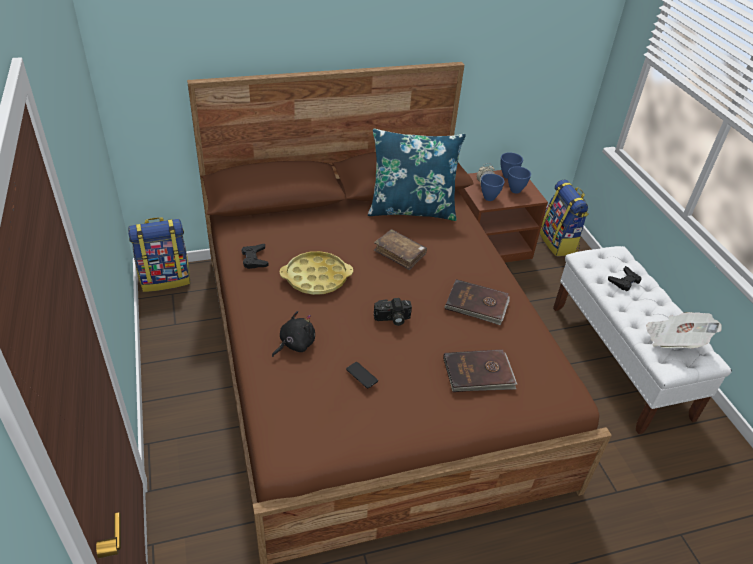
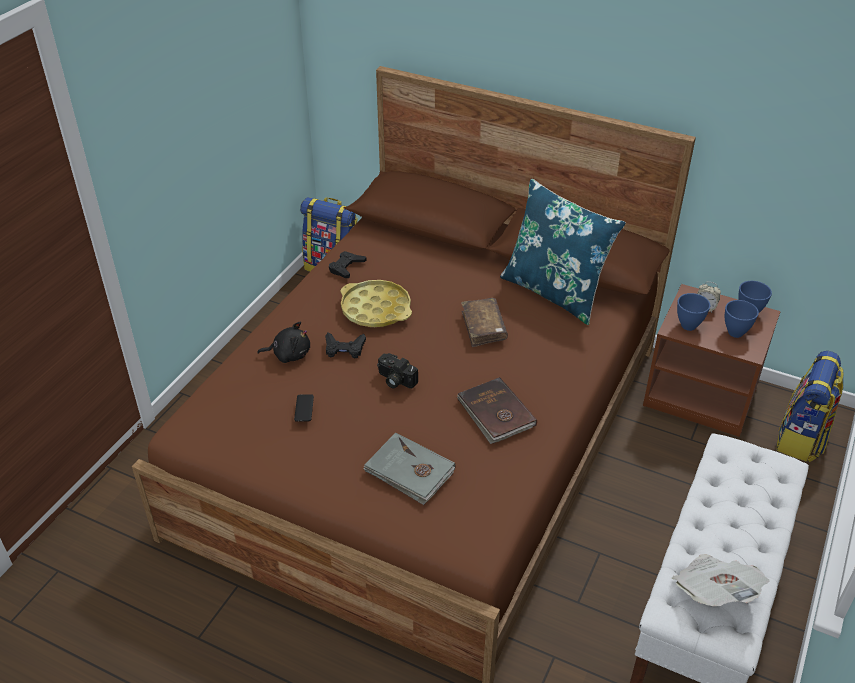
camera: 45 degrees right, 0 degrees up
(479, 373) = (409, 471): brown book -> grey book
(624, 281) = (741, 497): black game controller -> black game controller (344, 348)

